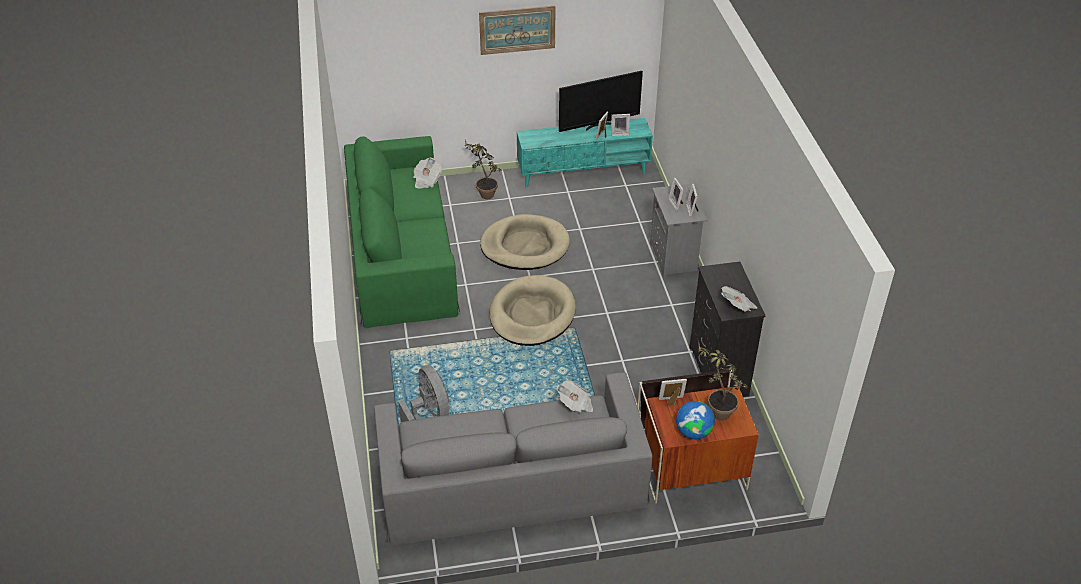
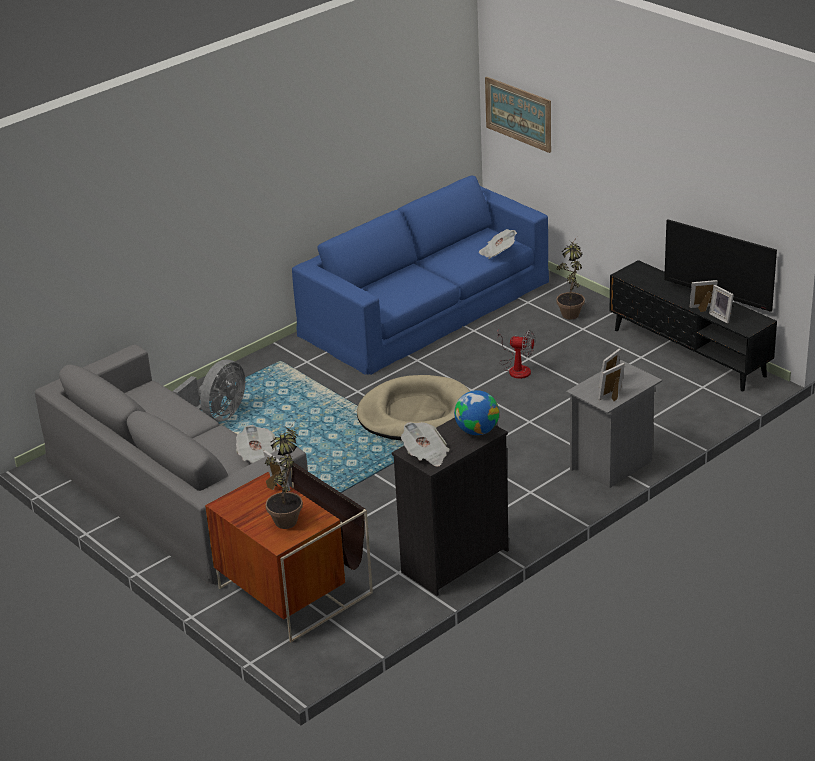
camera: 60 degrees right, 10 degrees down
(401, 250) = (425, 307): green sofa -> blue sofa
(517, 30) = (648, 126): picture -> picture (518, 114)
(525, 246) = (516, 368): beige dog bed -> fan
(583, 172) = (689, 352): turquoise tv stand -> black tv stand
(693, 432) = (242, 514): globe -> globe (477, 431)

